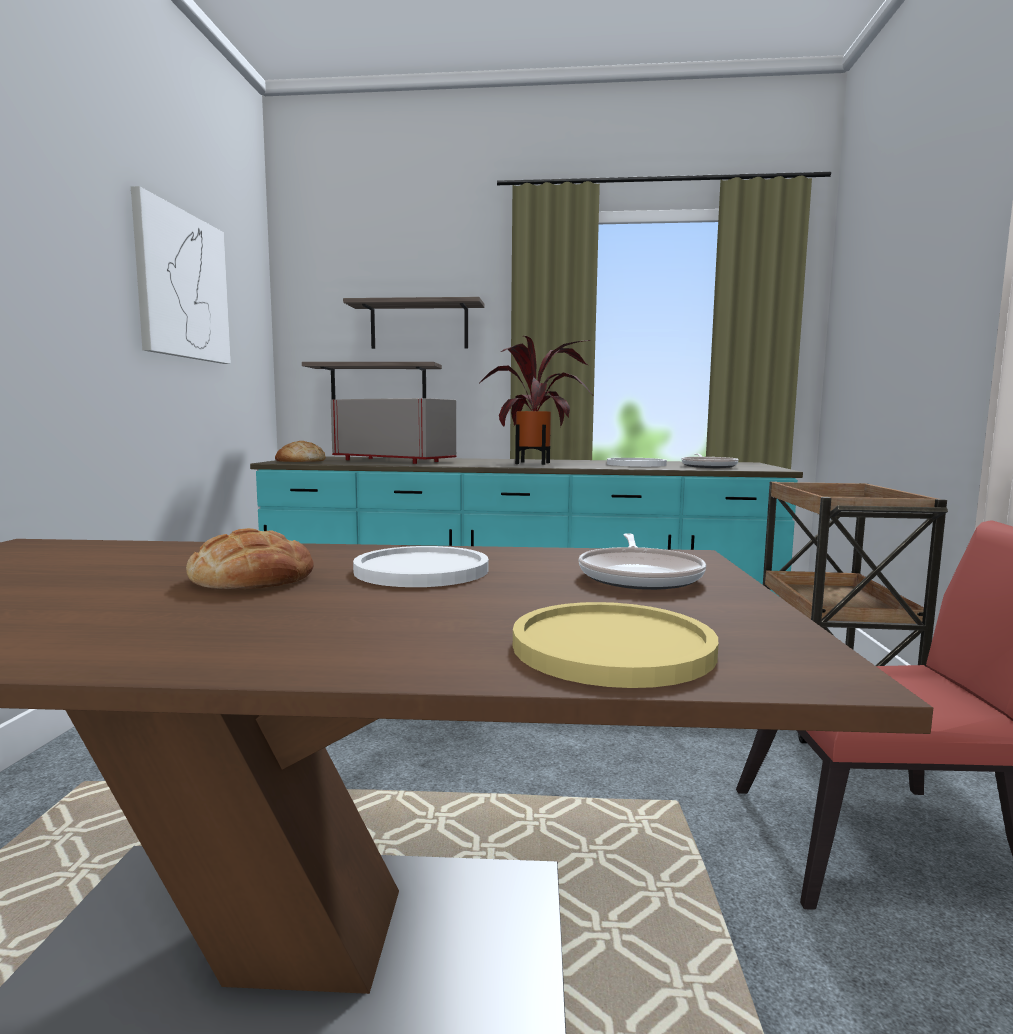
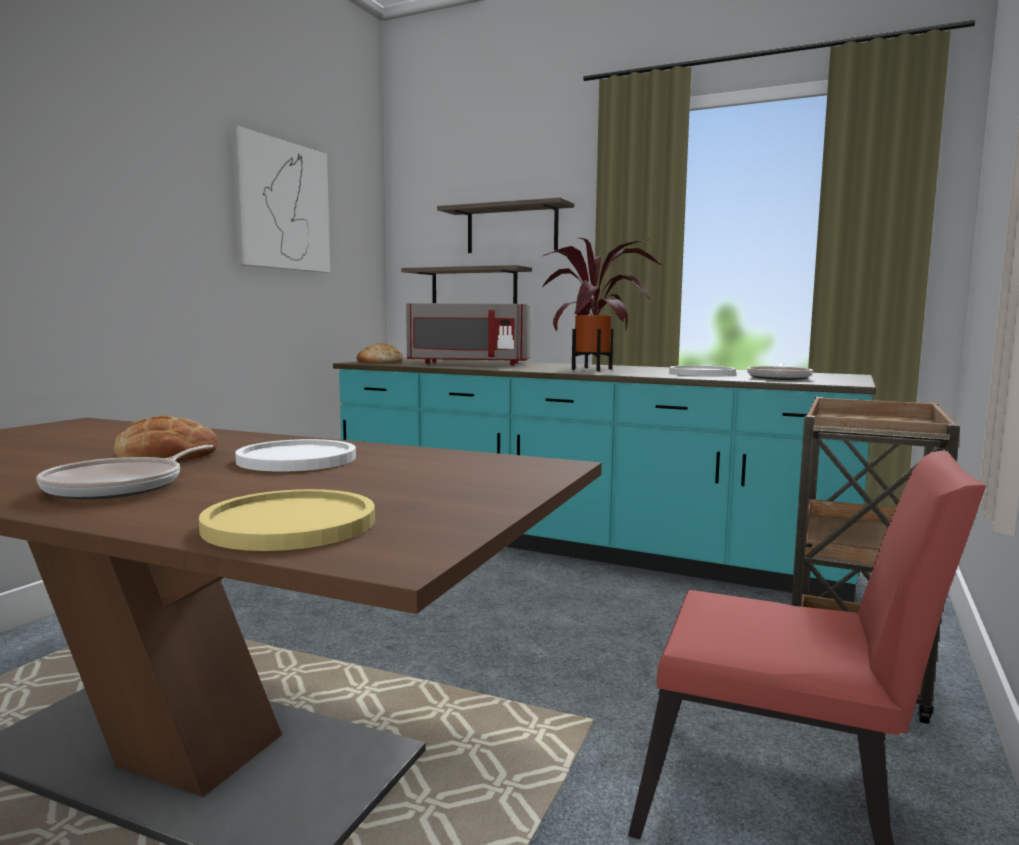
camera: 20 degrees right, 0 degrees up
(397, 460) = (468, 363): grey microwave -> grey microwave turned 135 degrees clockwise
(640, 576) = (460, 478): frying pan -> frying pan (121, 486)

